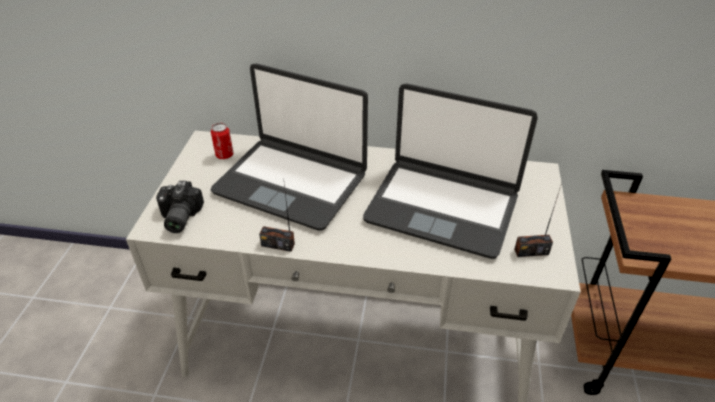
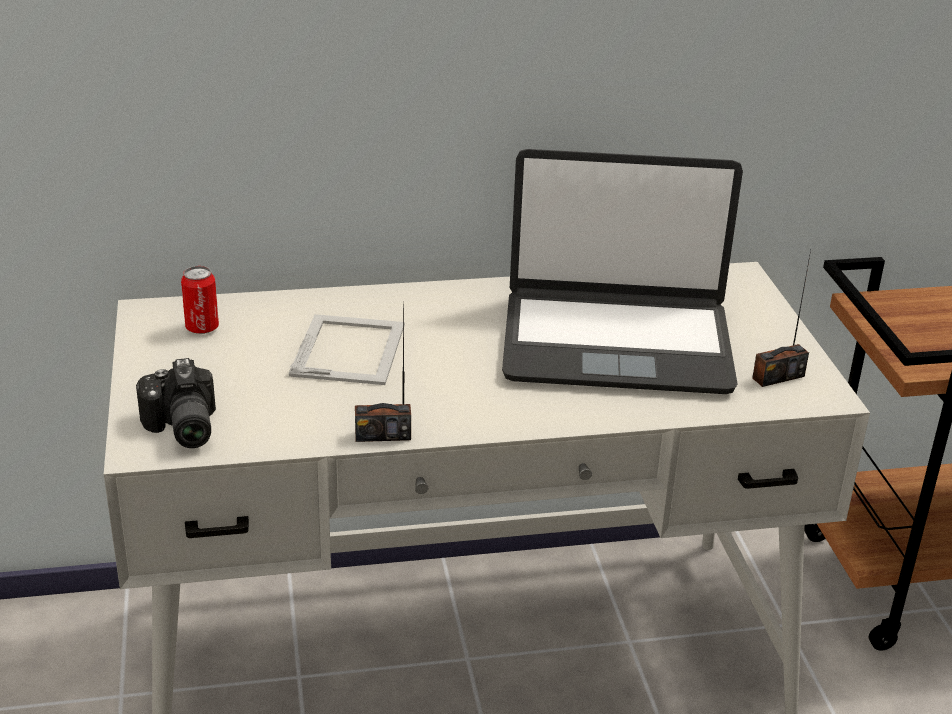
camera: 20 degrees left, 10 degrees down
(291, 182) = (350, 349): laptop -> picture frame

